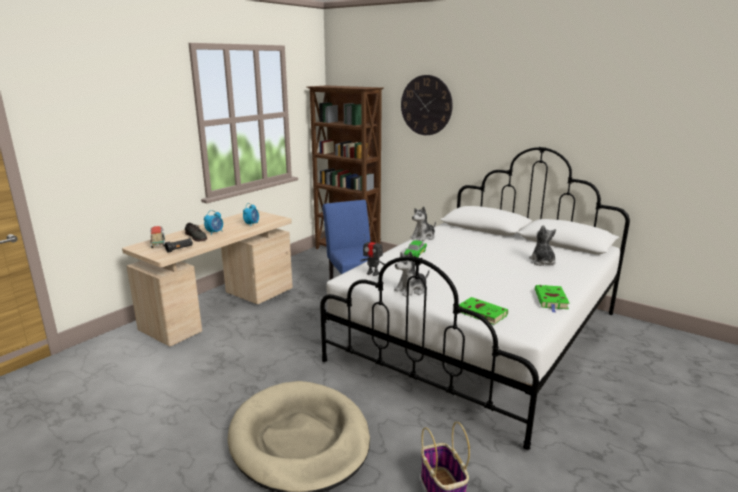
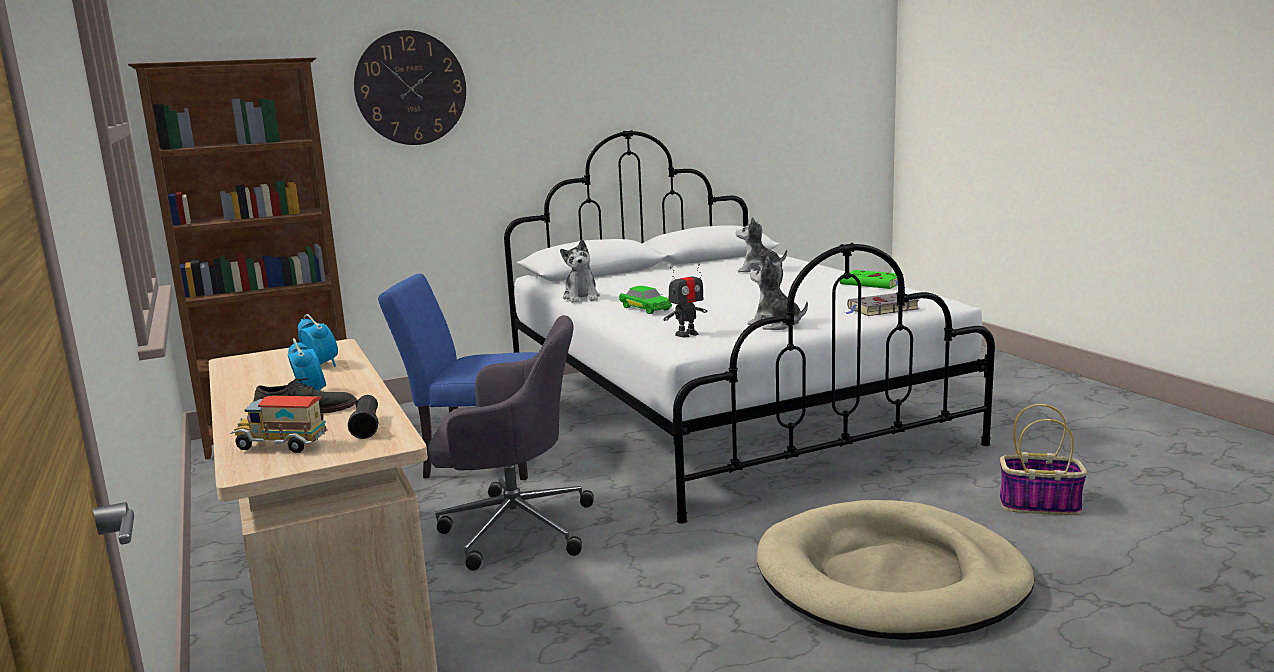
camera: 60 degrees left, 5 degrees down
(296, 323) = (513, 528): none -> grey office chair
(411, 290) = (776, 325): plush toy -> plush toy turned 135 degrees clockwise
(480, 313) = (881, 309): green book -> grey book

